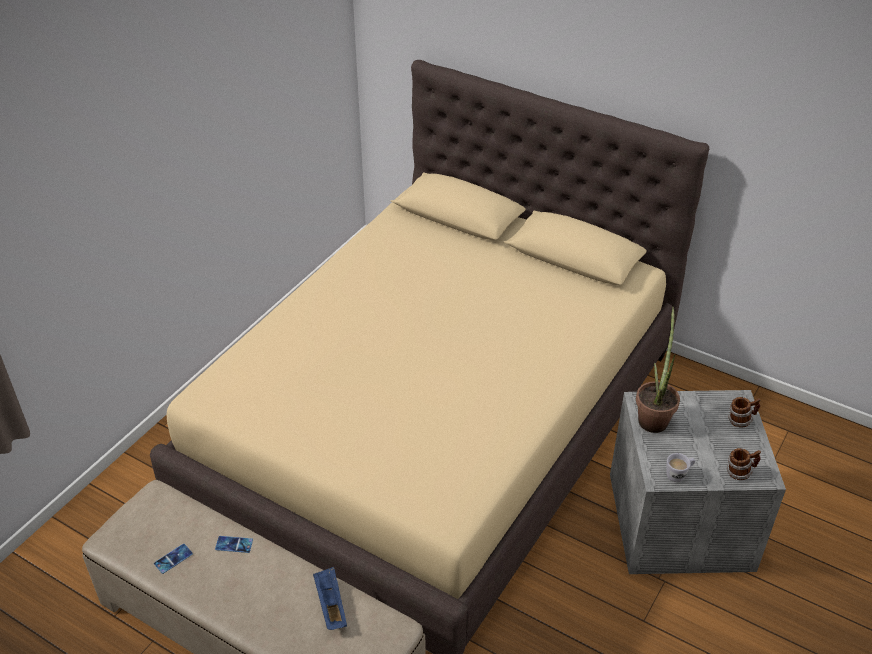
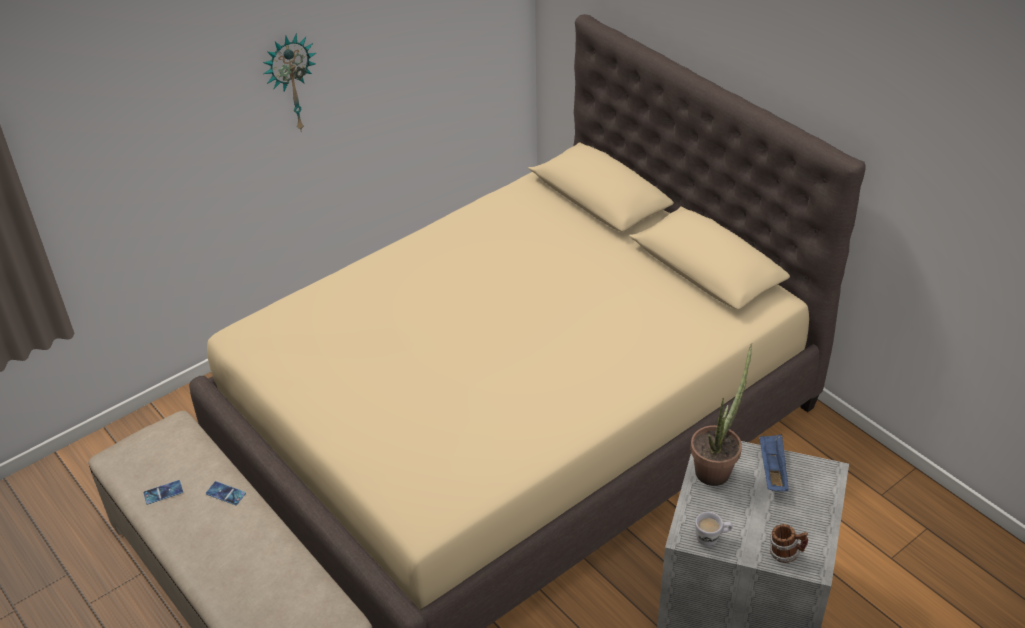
camera: 20 degrees right, 0 degrees up
(184, 157) = (291, 83): none -> wall clock
(330, 605) = (289, 579): blue tray -> blue tray (772, 470)
(741, 420) = (818, 495): mug -> none

